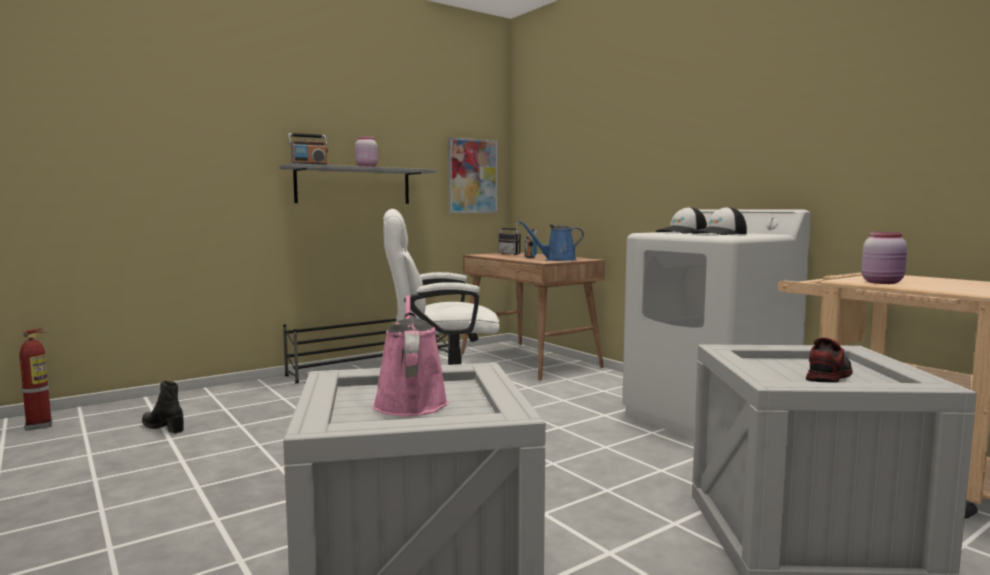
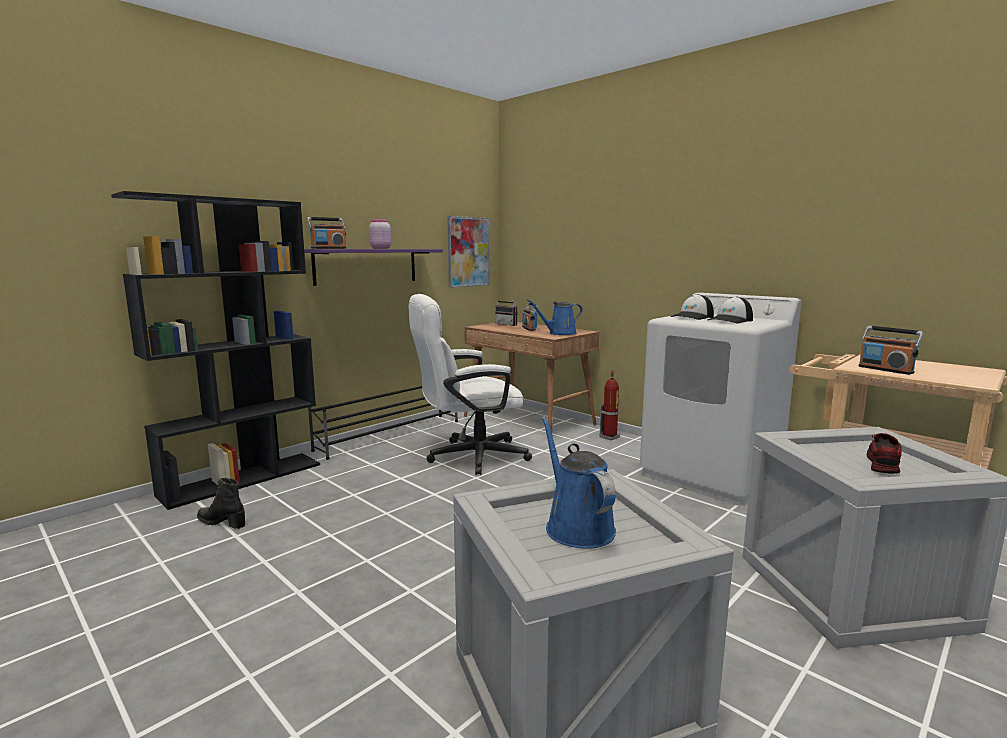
camera: 10 degrees left, 5 degrees up
(39, 425) = (85, 530): fire extinguisher -> fire extinguisher (609, 437)
(205, 394) = (243, 479): none -> black bookcase
(353, 186) = (366, 266): grey shelf -> purple shelf
(410, 402) = (576, 526): pink watering can -> blue watering can
(883, 282) = (885, 370): pink jar -> radio

